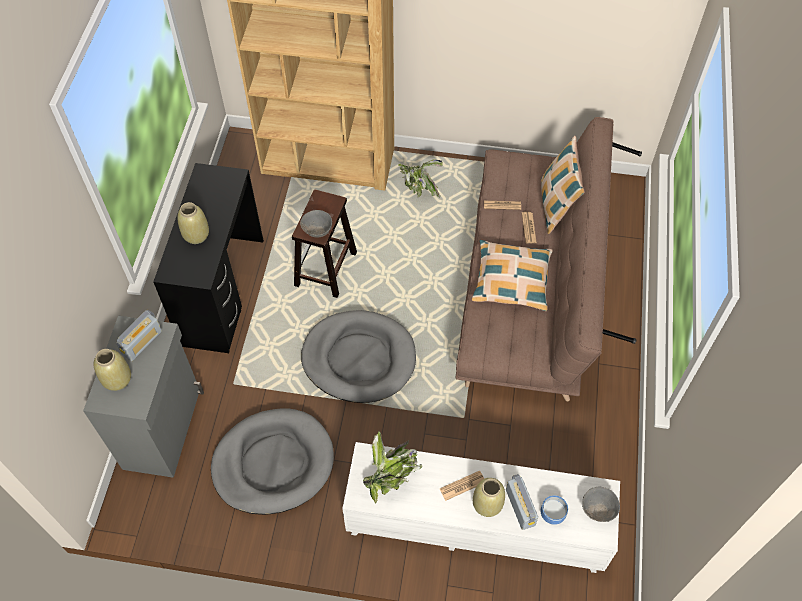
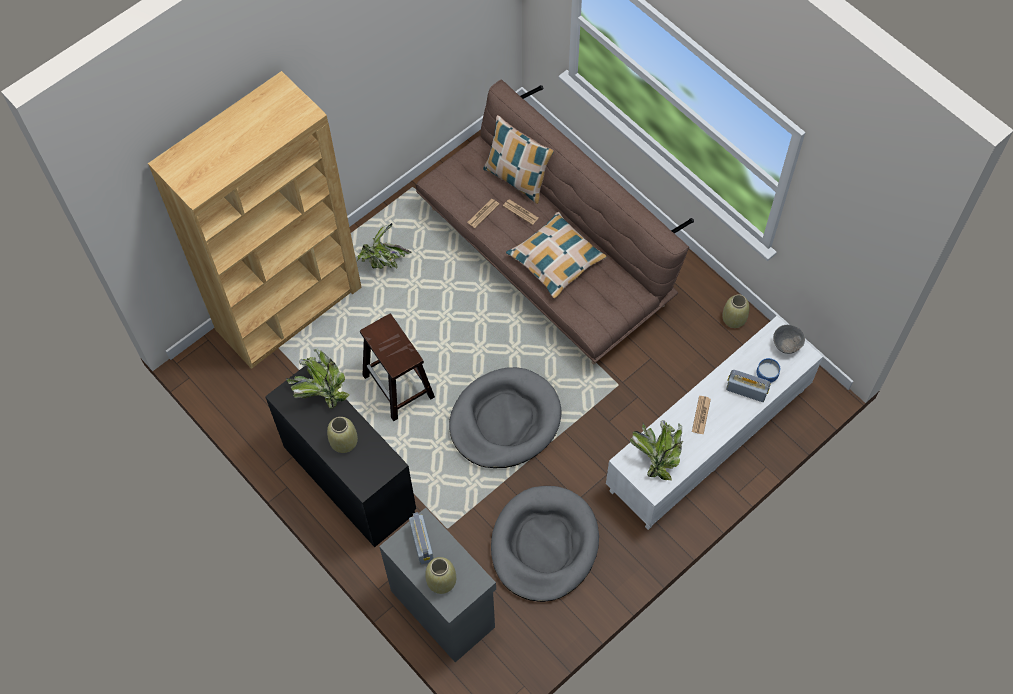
camera: 50 degrees left, 5 degrees up
(228, 191) = (320, 391): none -> potted plant
(317, 231) = (405, 356): grey bowl -> none
(486, 504) = (727, 410): beige vase -> beige vase (733, 319)

